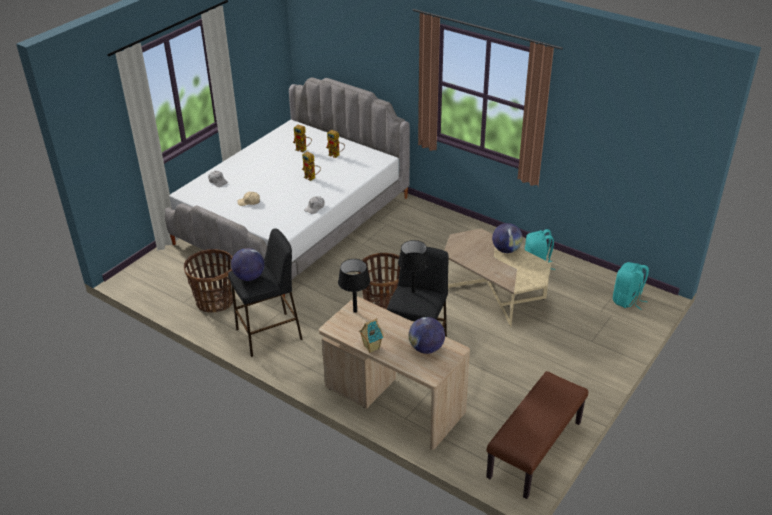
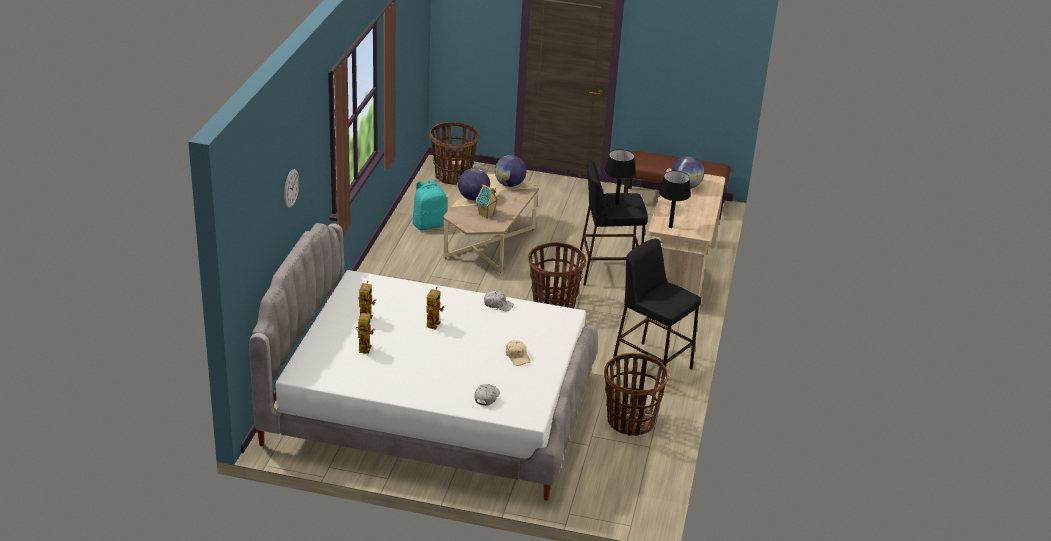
camera: 115 degrees left, 5 degrees down
(249, 277) = (672, 298): globe -> globe (509, 184)
(368, 53) = (291, 188): none -> wall clock
(371, 347) = (708, 211): toy house -> toy house (486, 215)
(627, 300) = (453, 176): turquoise backpack -> basket

